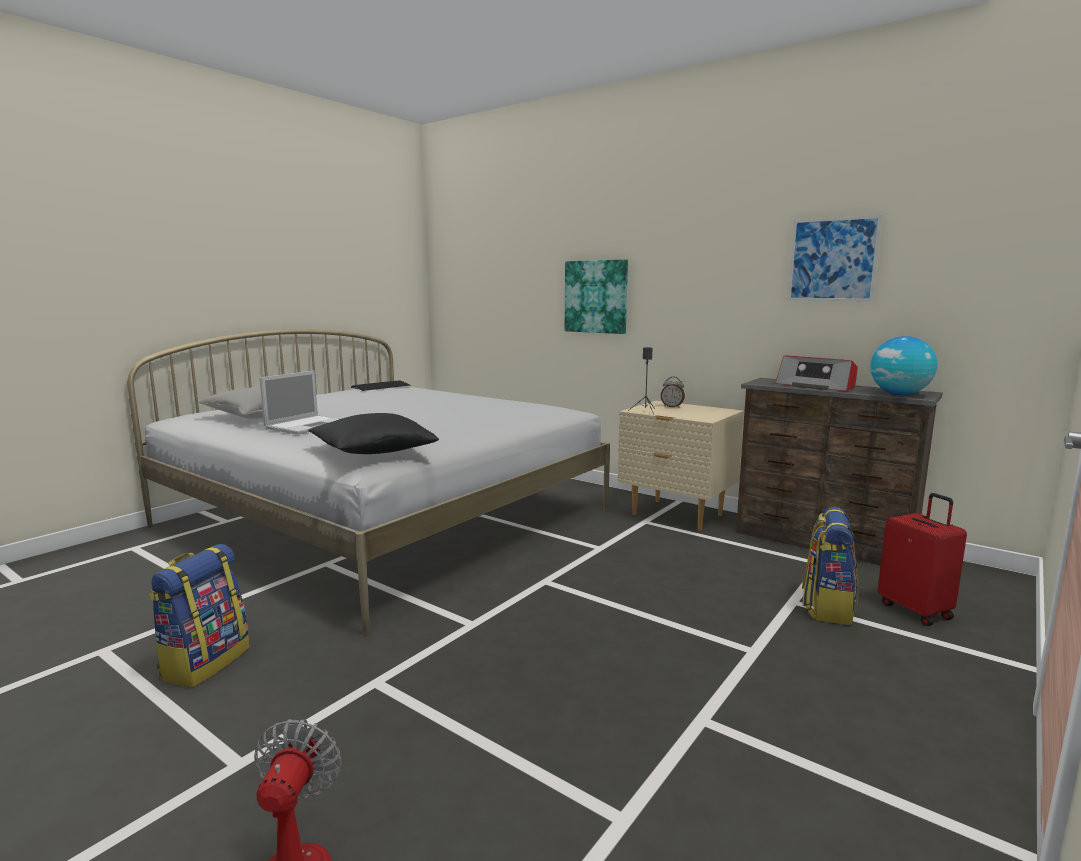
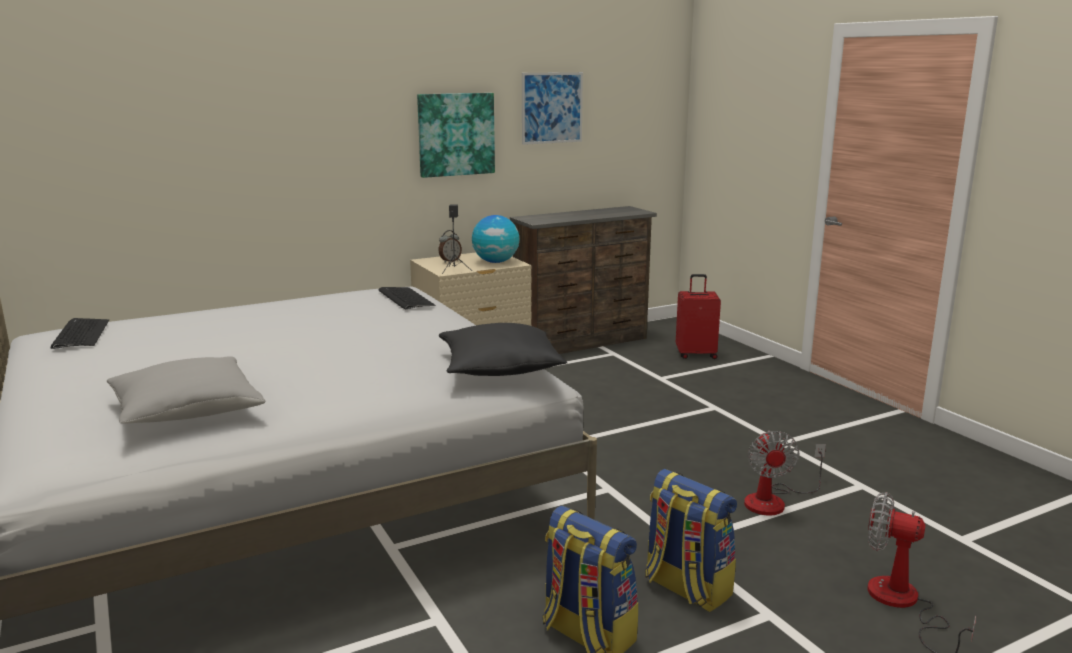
camera: 65 degrees left, 5 degrees up
(308, 425) = (319, 386): laptop -> none
(513, 735) = (774, 500): none -> fan
(528, 412) = (405, 299): none -> keyboard
(596, 296) = (319, 152): picture -> picture (456, 134)
(816, 386) = (572, 216): radio -> none
(827, 607) = (675, 372): backpack -> backpack (686, 588)
(899, 394) = (627, 212): globe -> globe (496, 262)

